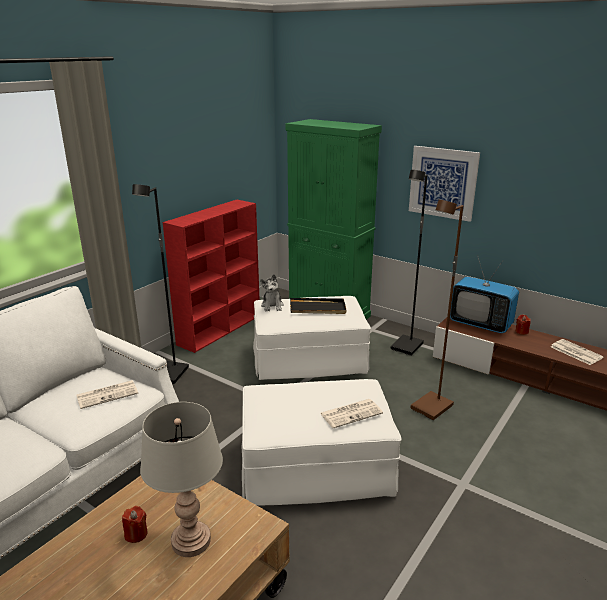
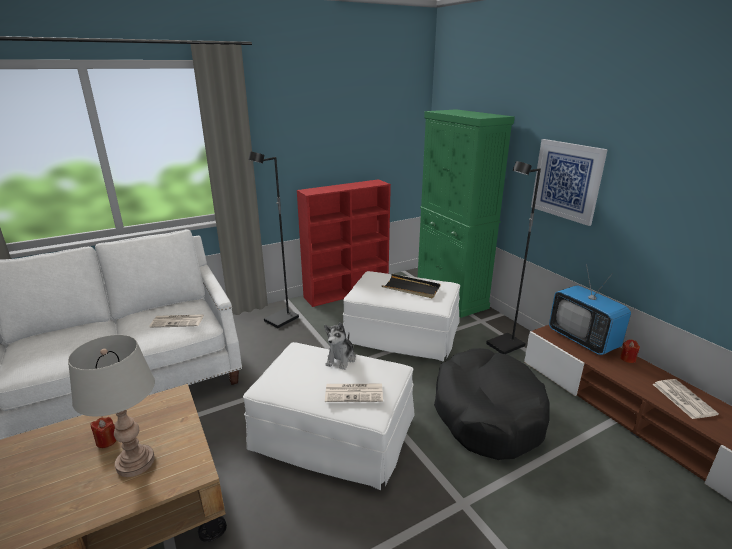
camera: 25 degrees right, 0 degrees up
(272, 306) = (374, 278): plush toy -> plush toy (341, 359)
(432, 408) = (487, 413): brown floor lamp -> black dog bed

